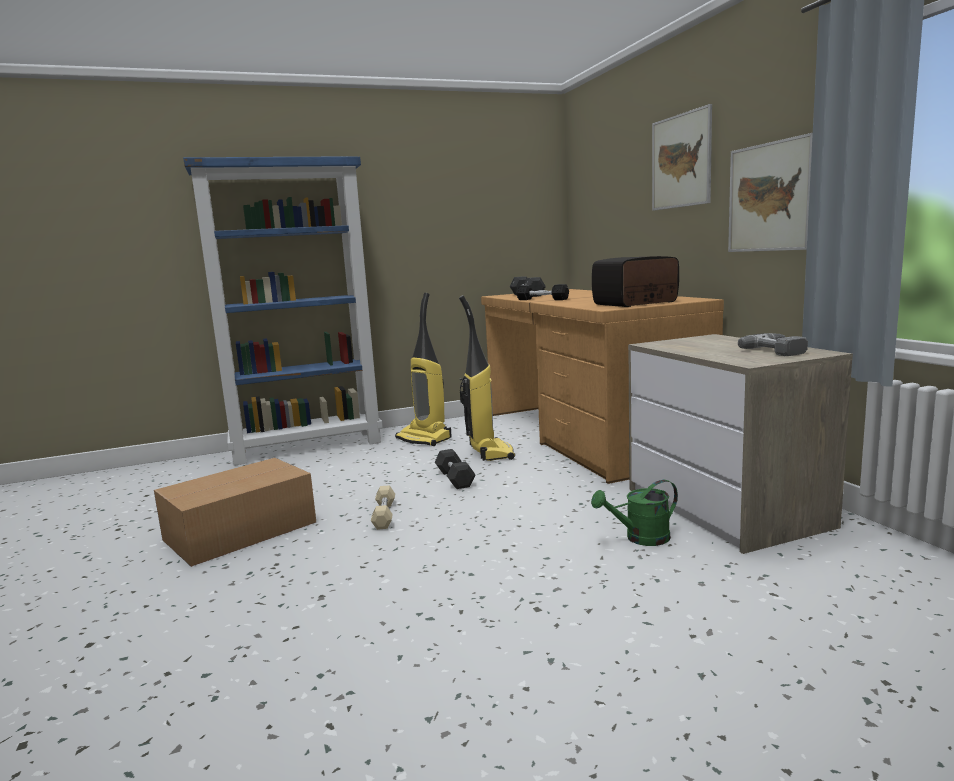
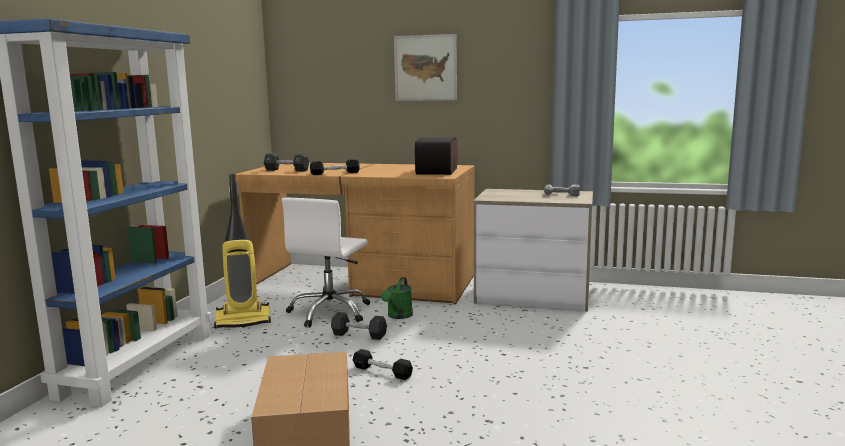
camera: 55 degrees left, 0 degrees up
(384, 515) = (382, 372): beige dumbbell -> black dumbbell
(489, 452) = (330, 312): vacuum cleaner -> white office chair
(640, 538) = (540, 322): green watering can -> green watering can (398, 316)
(769, 197) = (509, 101): picture -> none

